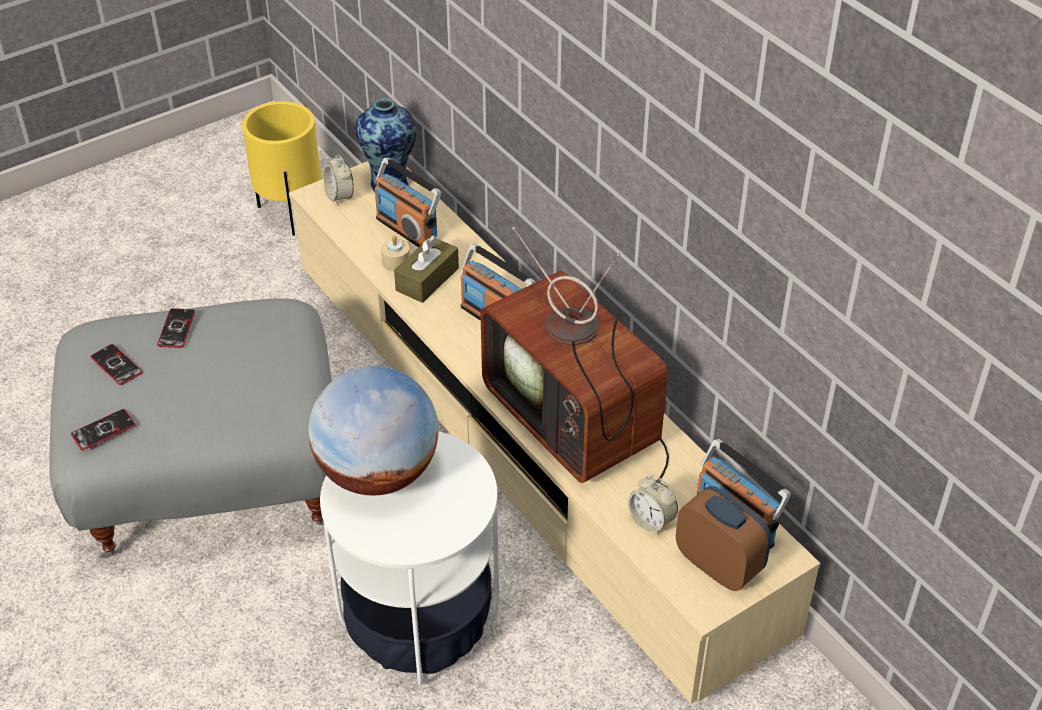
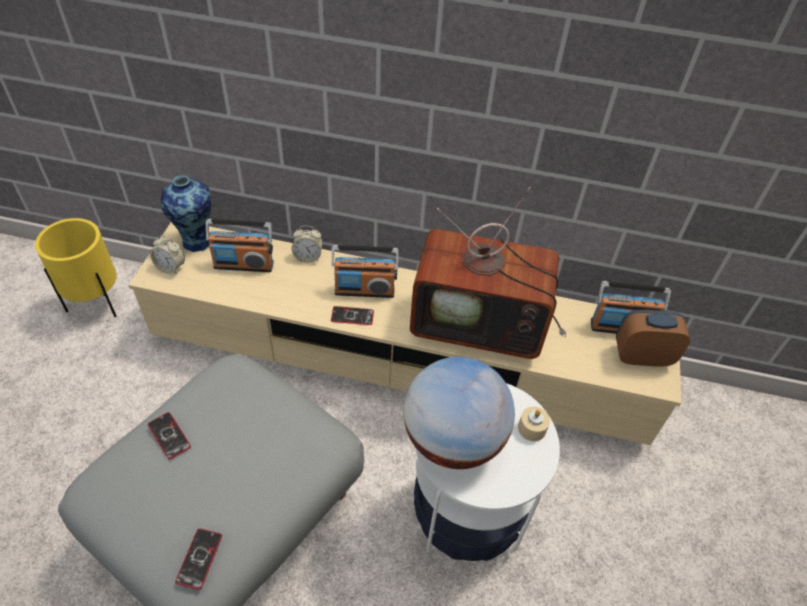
camera: 45 degrees left, 5 degrees up
(116, 365) = (151, 498): phone -> phone (352, 316)
(396, 262) = (260, 290): beige candle -> beige candle (532, 428)
(427, 279) = (293, 289): brown tissue box -> none
(651, 521) = (584, 355): alarm clock -> alarm clock (308, 257)

